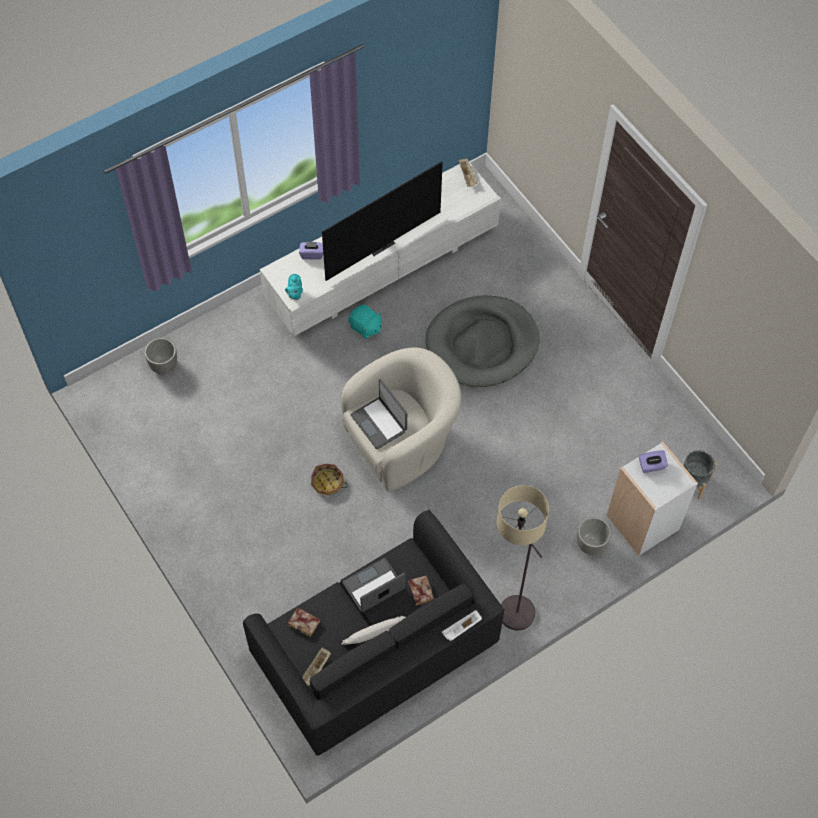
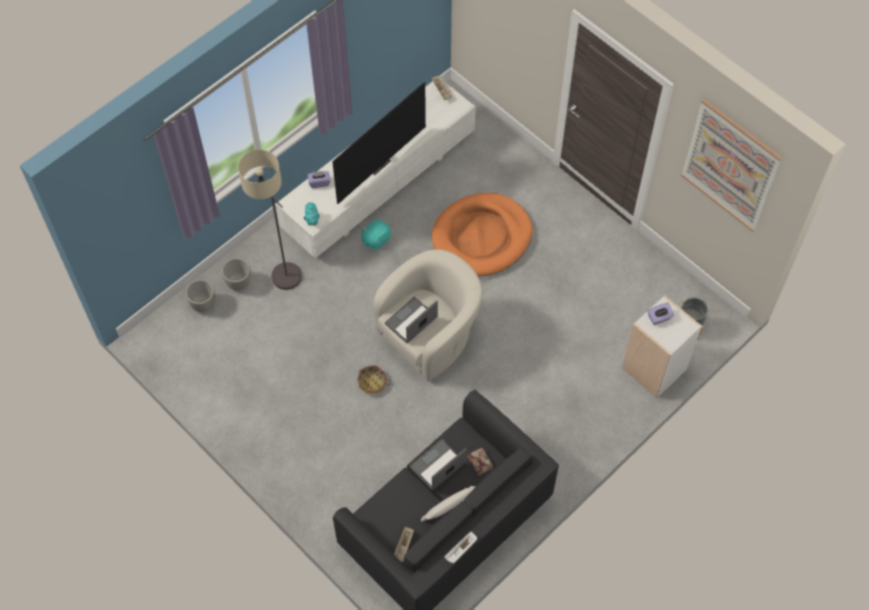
camera: 10 degrees left, 0 degrees up
(305, 623) = (385, 508): book -> none
(365, 327) = (376, 239): turquoise plush toy -> turquoise plush toy turned 105 degrees clockwise
(379, 423) = (411, 321): laptop -> laptop turned 90 degrees clockwise
(461, 628) = (526, 487): white tray -> white tray (461, 550)
(482, 344) = (482, 237): grey dog bed -> orange dog bed
(510, 604) = (555, 460): beige floor lamp -> beige floor lamp (280, 271)
(590, 544) = (613, 395): planter -> planter (238, 282)
(757, 308) = (730, 165): none -> picture

